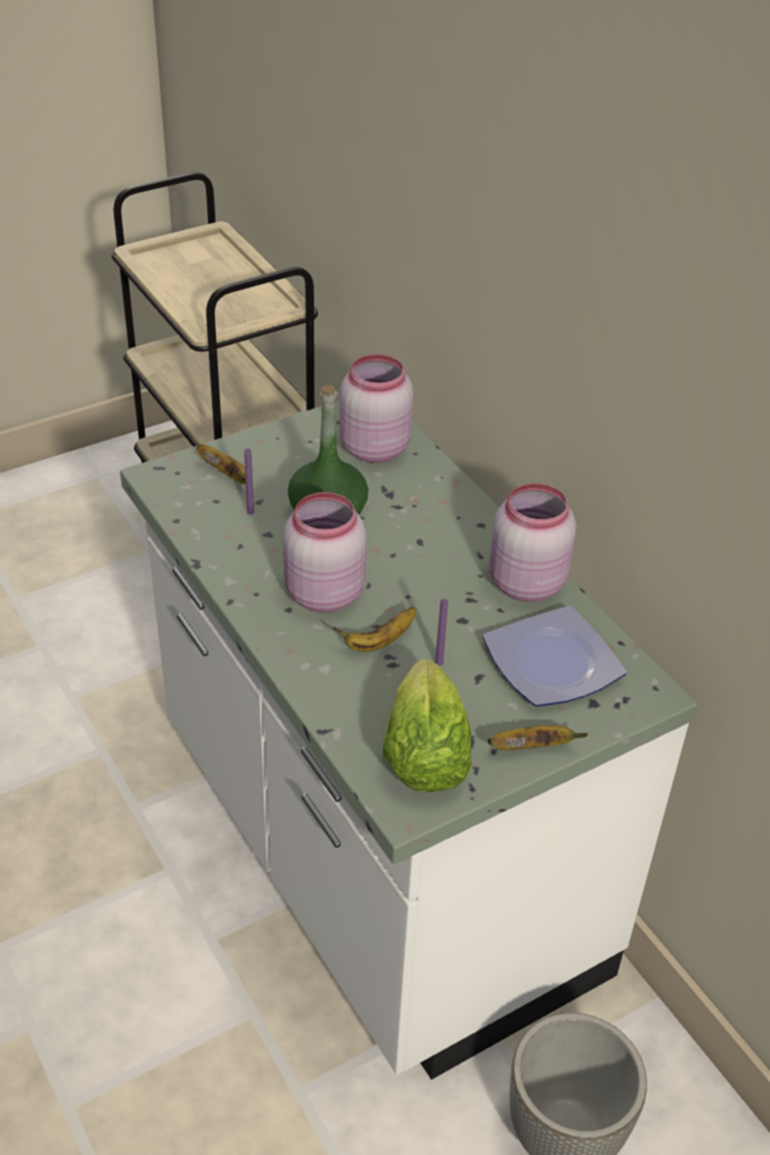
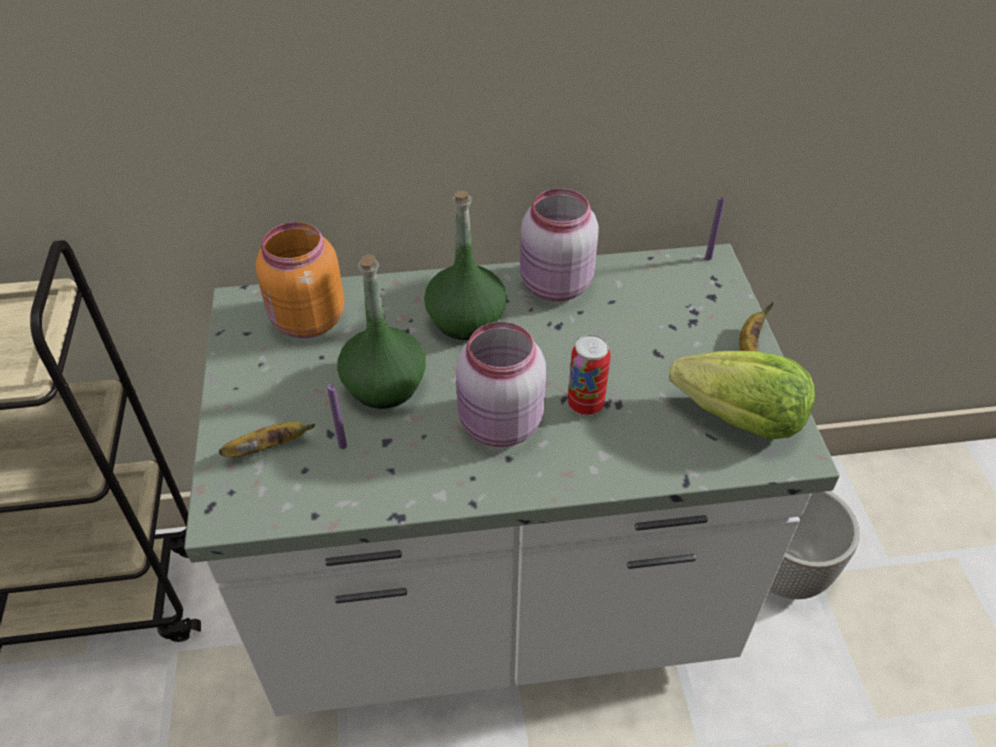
camera: 65 degrees left, 5 degrees up
(372, 448) = (306, 321): pink jar -> orange jar
(379, 642) = (585, 404): banana -> can
(437, 537) = (465, 319): none -> green bottle
(439, 663) = (629, 372): purple candle -> purple candle (708, 257)
(555, 664) = (660, 302): plate -> none

